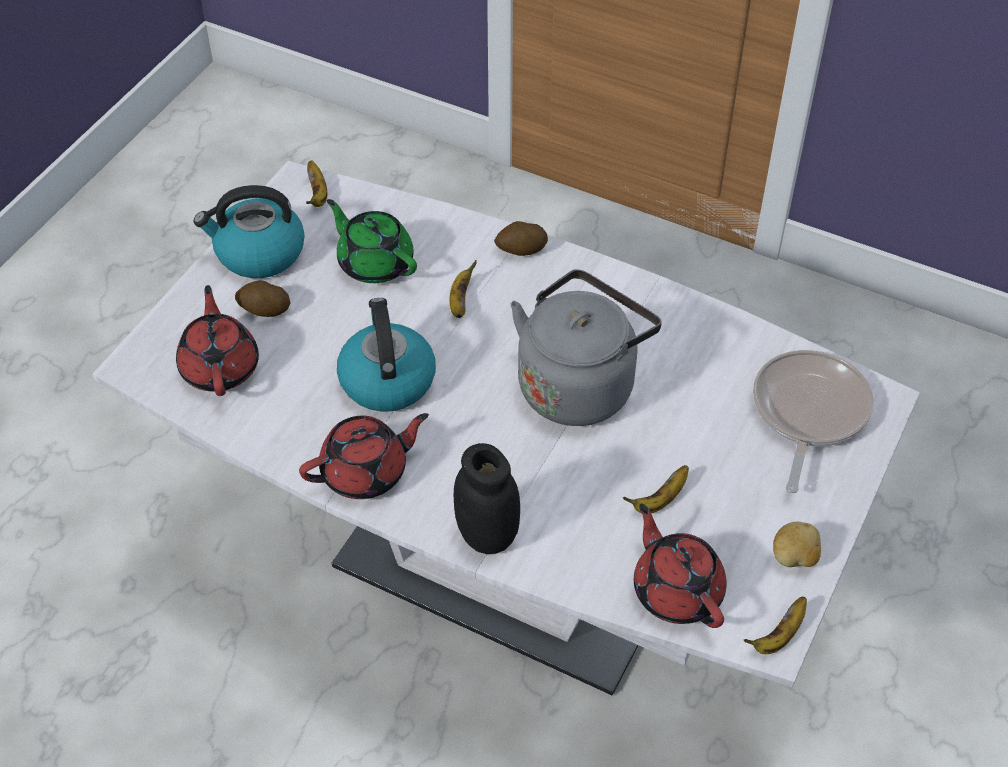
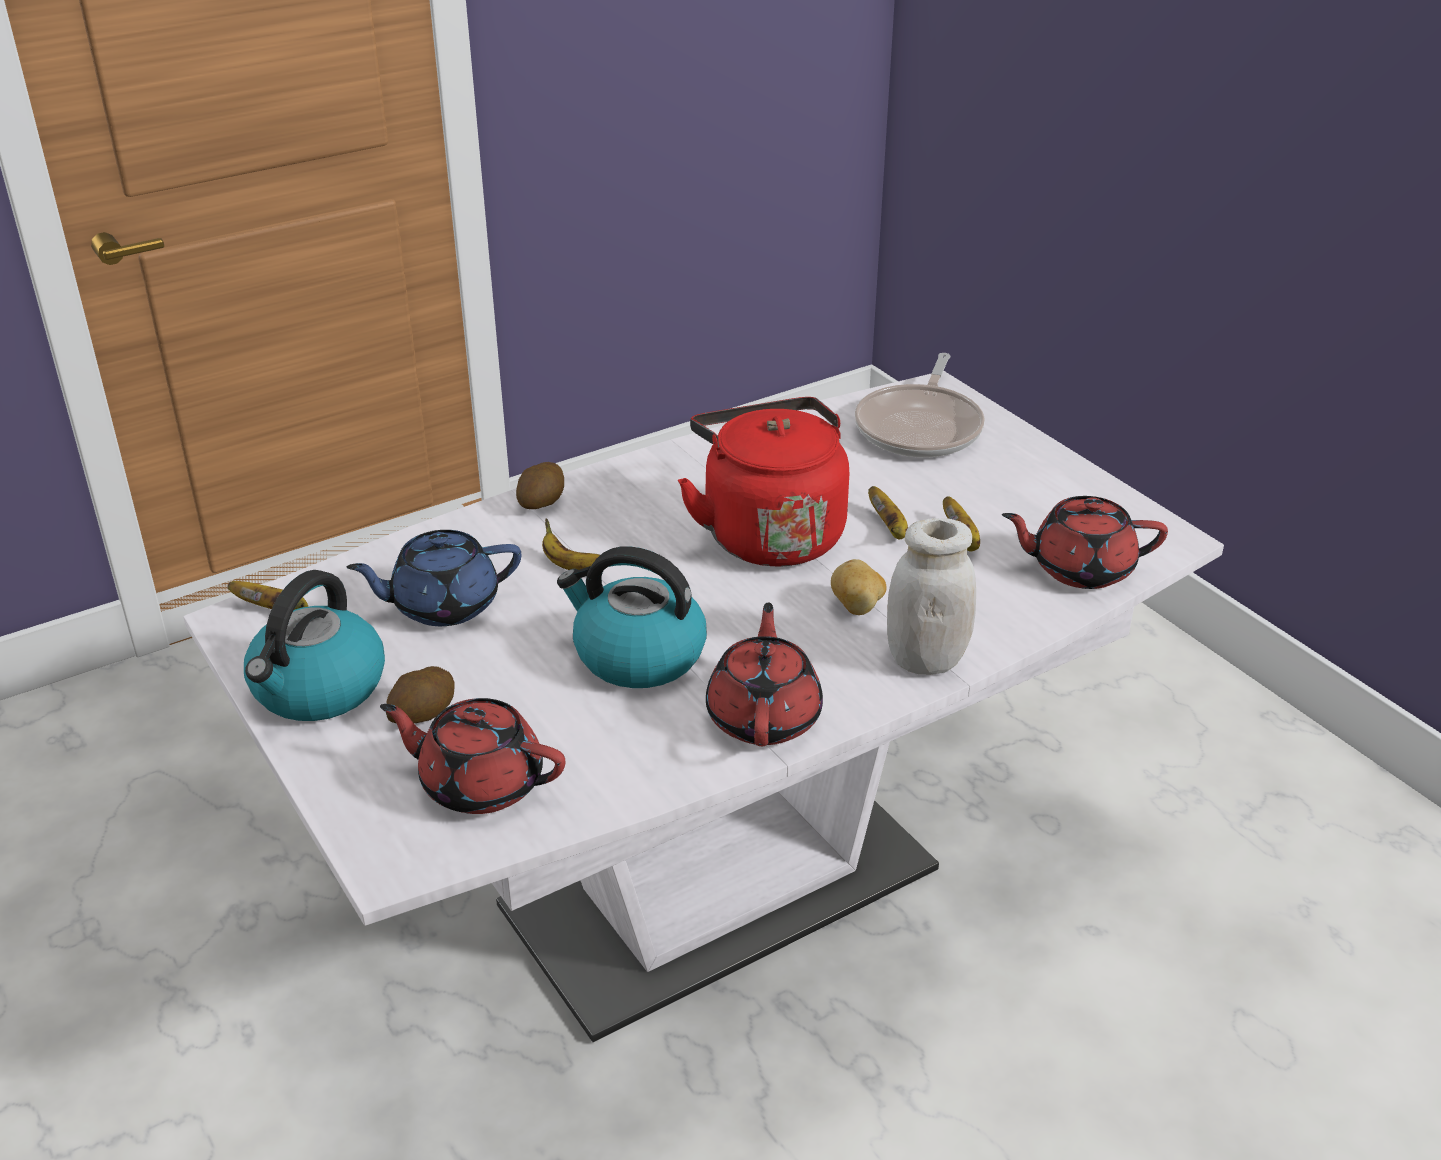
camera: 60 degrees left, 15 degrees down
(375, 262) = (443, 605): green teapot -> blue teapot
(487, 535) = (926, 660): black jar -> white jar
(579, 384) = (769, 533): grey kettle -> red kettle
(778, 636) = (1169, 533): banana -> banana (889, 528)
(794, 558) = (1085, 494): potato -> potato (857, 607)
(808, 413) = (921, 427): frying pan -> frying pan turned 120 degrees counterclockwise

